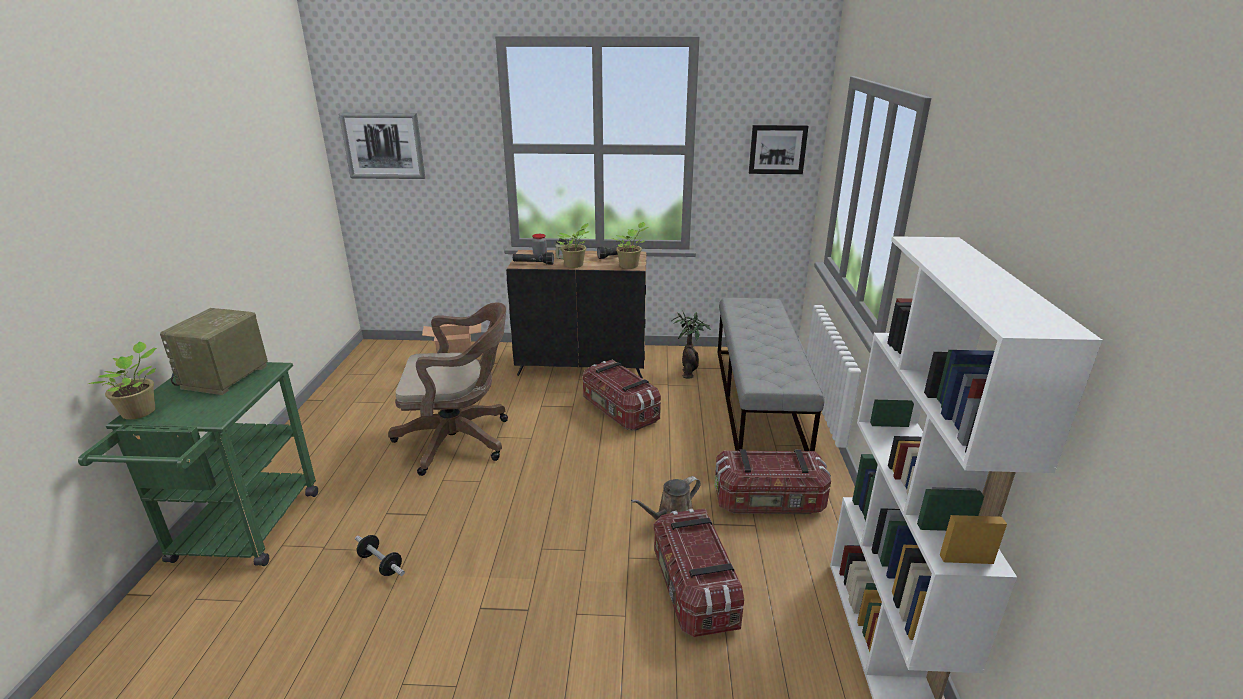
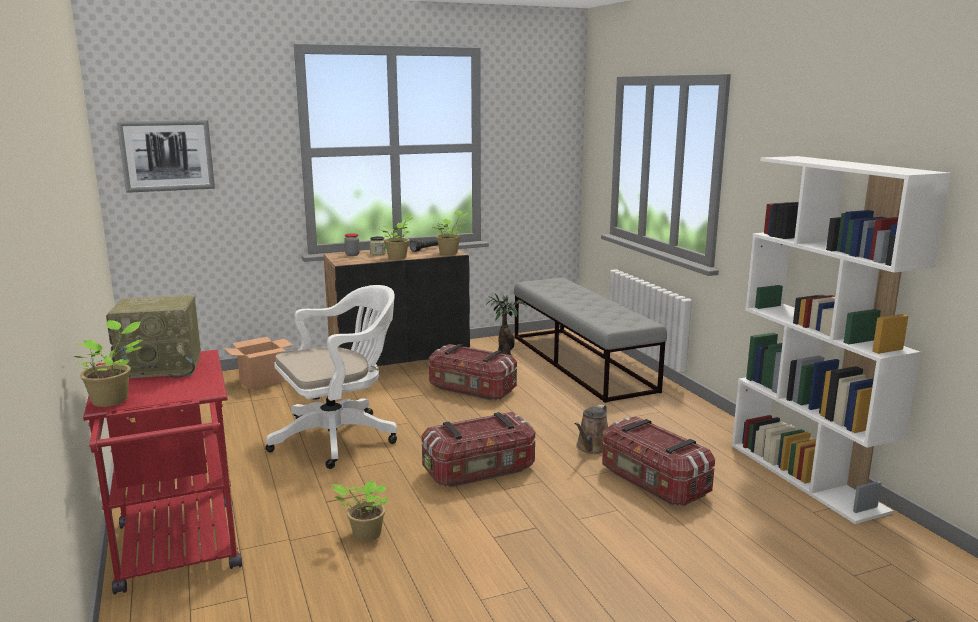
camera: 25 degrees left, 10 degrees down
(225, 378) = (162, 368): radio -> radio turned 90 degrees counterclockwise
(240, 535) = (179, 554): green cart -> red cart
(381, 564) = (364, 535): dumbbell -> potted plant
(460, 440) = (340, 437): brown office chair -> white office chair
(533, 263) = (356, 260): black flashlight -> none
(769, 502) = (653, 421): storage box -> storage box (480, 471)
(777, 149) = (548, 144): picture -> none

